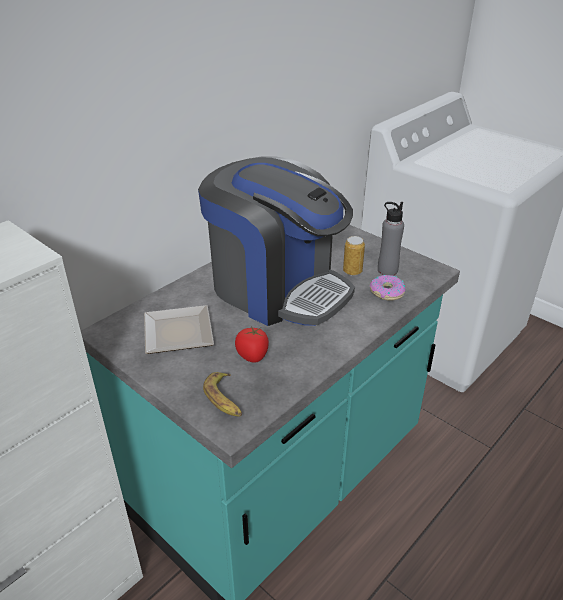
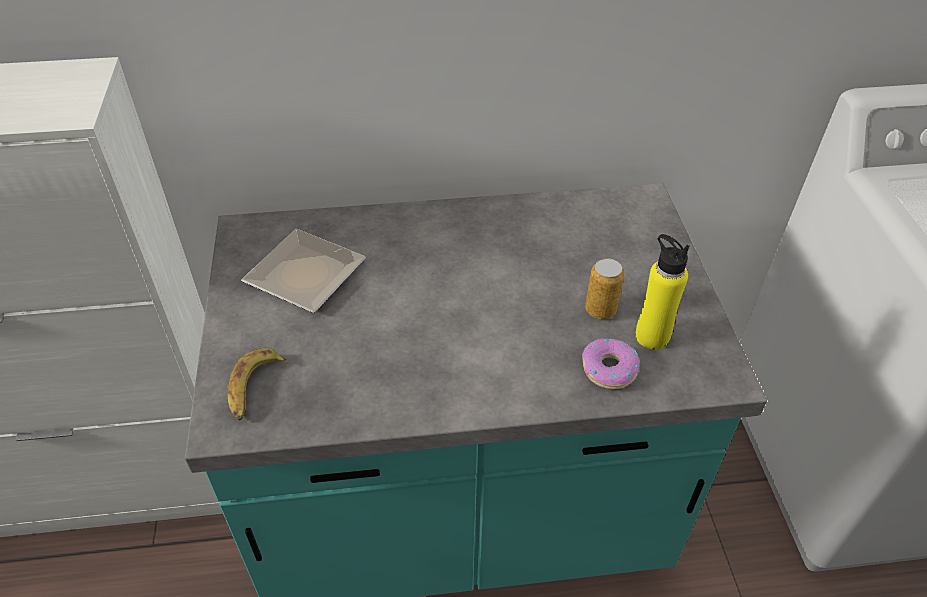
camera: 40 degrees right, 10 degrees up
(252, 355) = (343, 353): tomato -> none
(277, 288) = (476, 280): coffee machine -> none
(387, 270) = (652, 336): grey bottle -> yellow bottle

